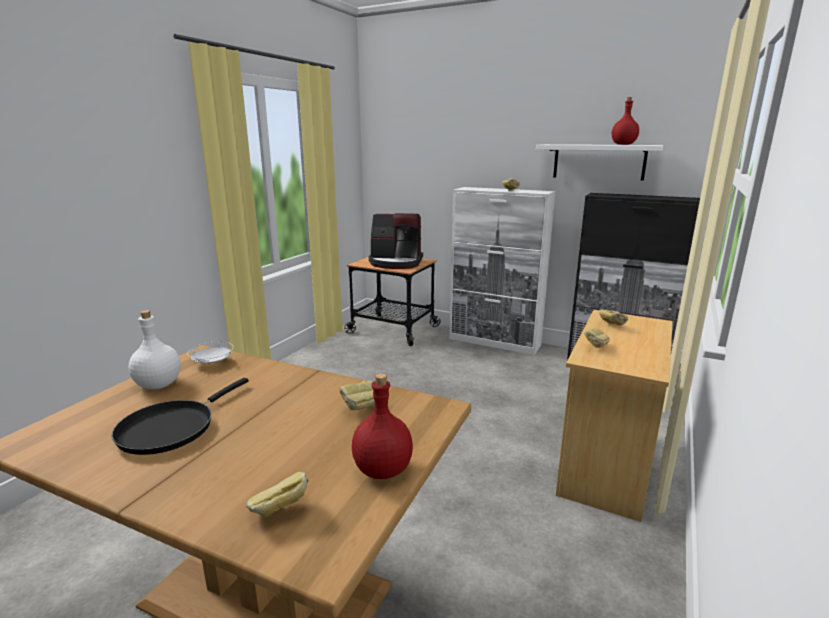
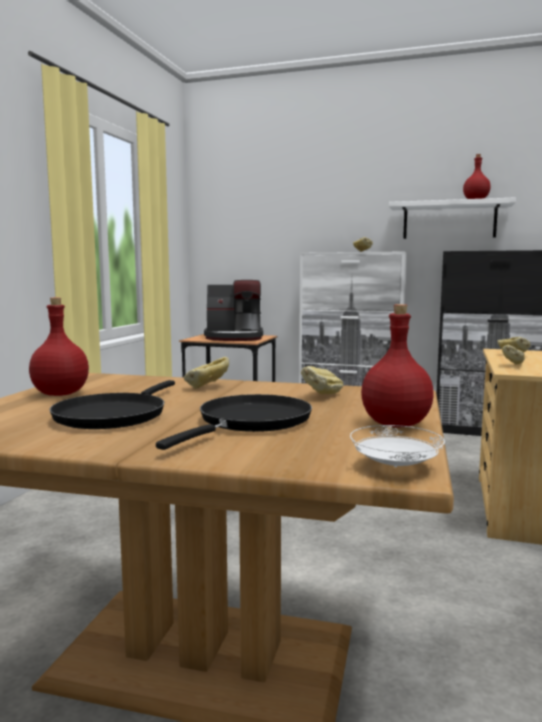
camera: 10 degrees left, 10 degrees down
(159, 385) = (61, 394): white bottle -> red bottle
(212, 363) = (110, 380): white plate -> white plate (394, 467)
(267, 452) = (250, 422): none -> black frying pan
(281, 512) = (316, 451): bread -> bread (207, 387)

